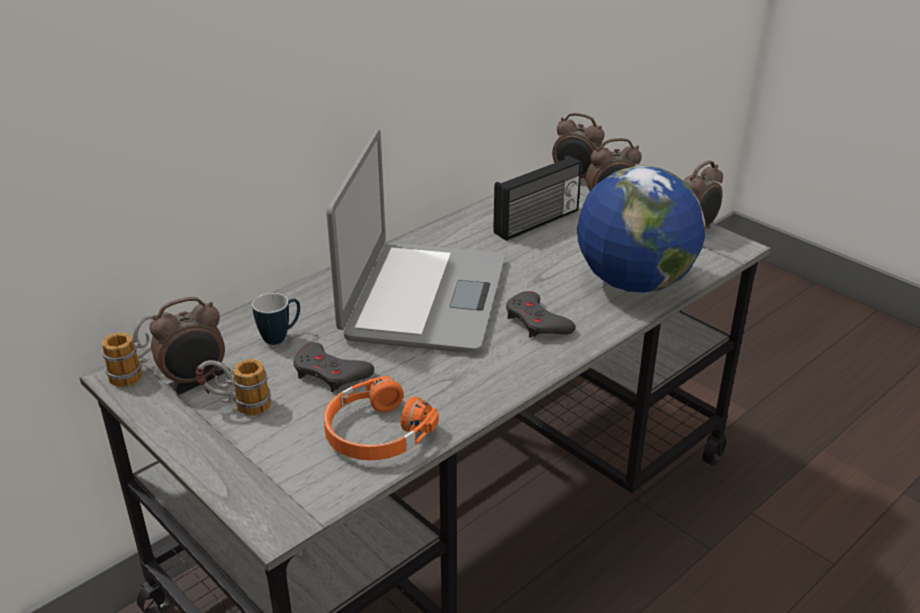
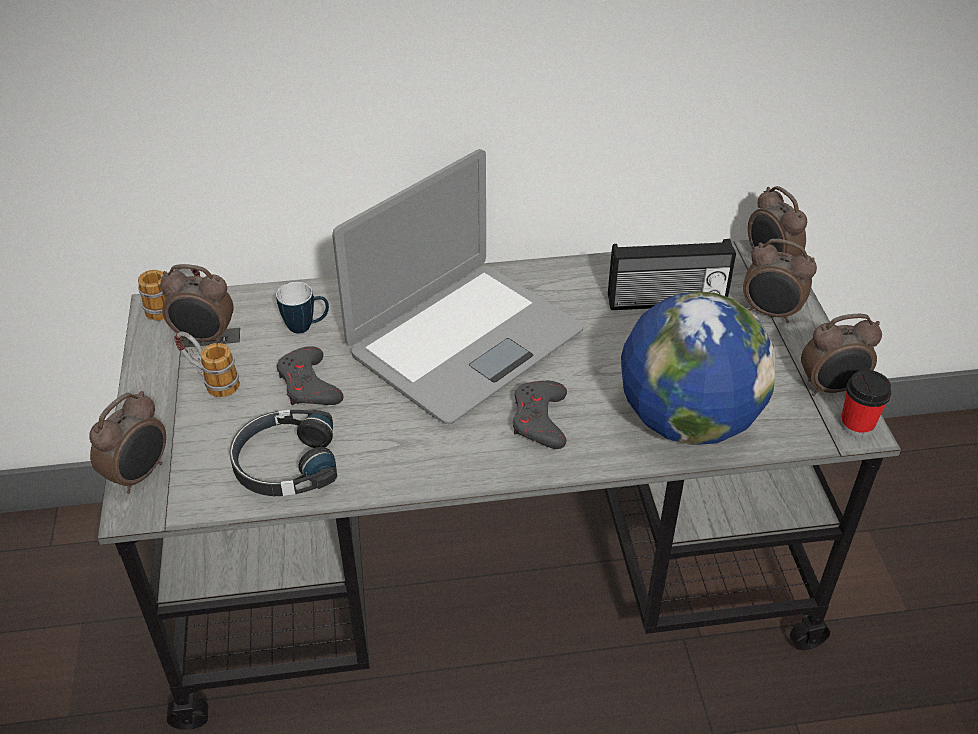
camera: 35 degrees right, 10 degrees up
(252, 499) = (140, 475): none -> alarm clock
(375, 433) = (285, 464): orange headphones -> black headphones
(733, 244) = (857, 425): none -> cup

